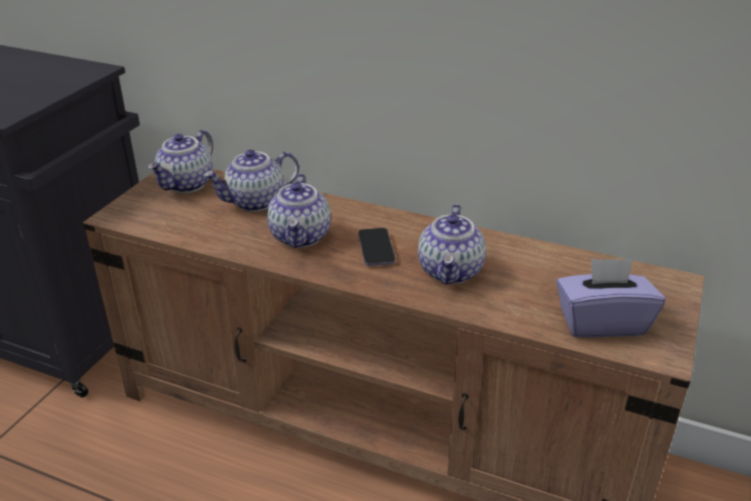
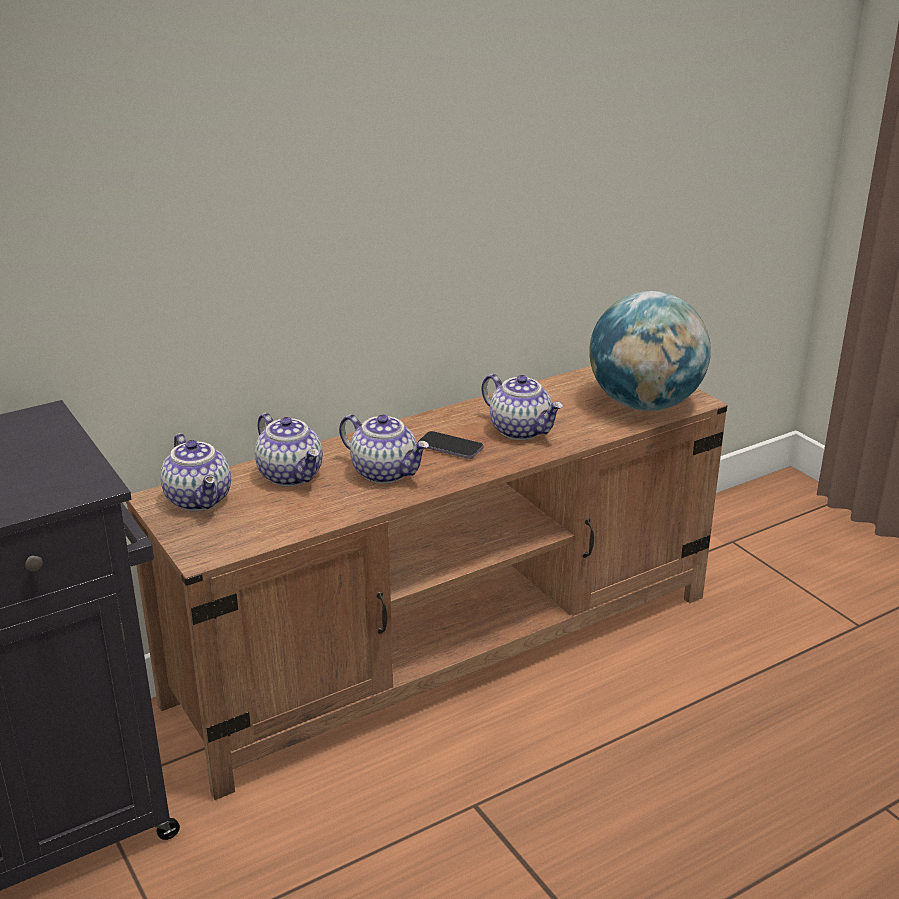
camera: 55 degrees left, 5 degrees down
(255, 202) = (291, 475): teapot -> teapot turned 45 degrees counterclockwise
(602, 322) = (644, 404): purple tissue box -> globe

